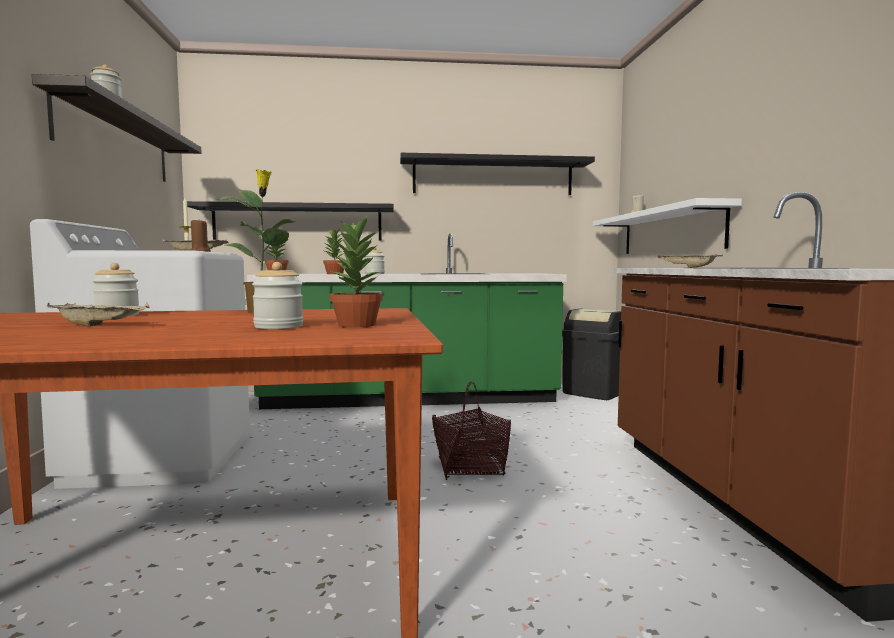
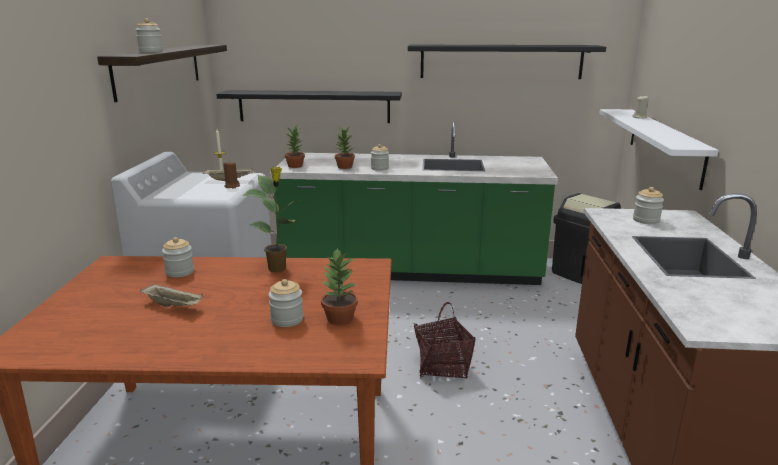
camera: 10 degrees right, 15 degrees up
(686, 267) = (646, 220): beige tray -> jar

